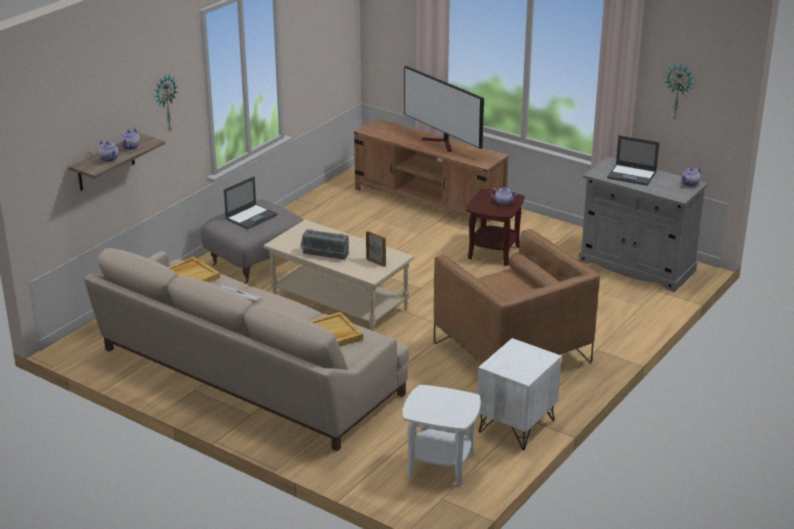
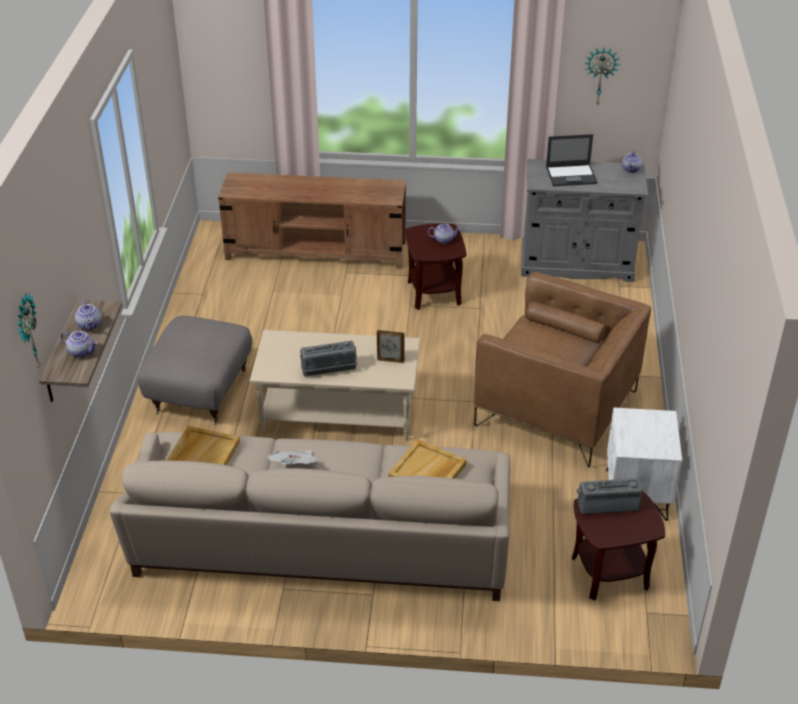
camera: 30 degrees left, 10 degrees up
(165, 103) = (87, 250): wall clock -> wall clock (26, 333)
(251, 216) = (193, 344): laptop -> none
(440, 464) = (610, 572): white side table -> brown side table
(442, 143) = (327, 185): television -> none
(442, 395) = (607, 503): none -> radio

